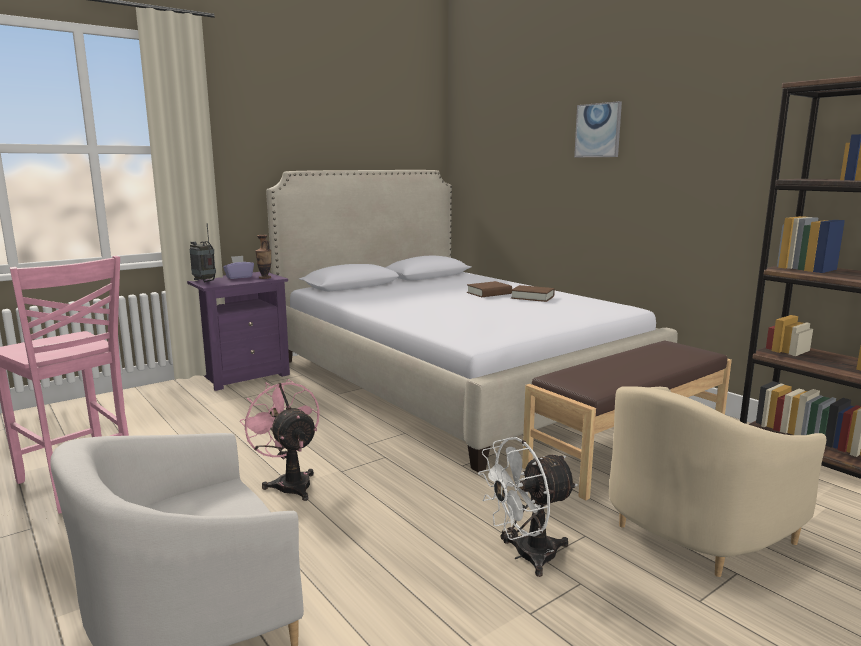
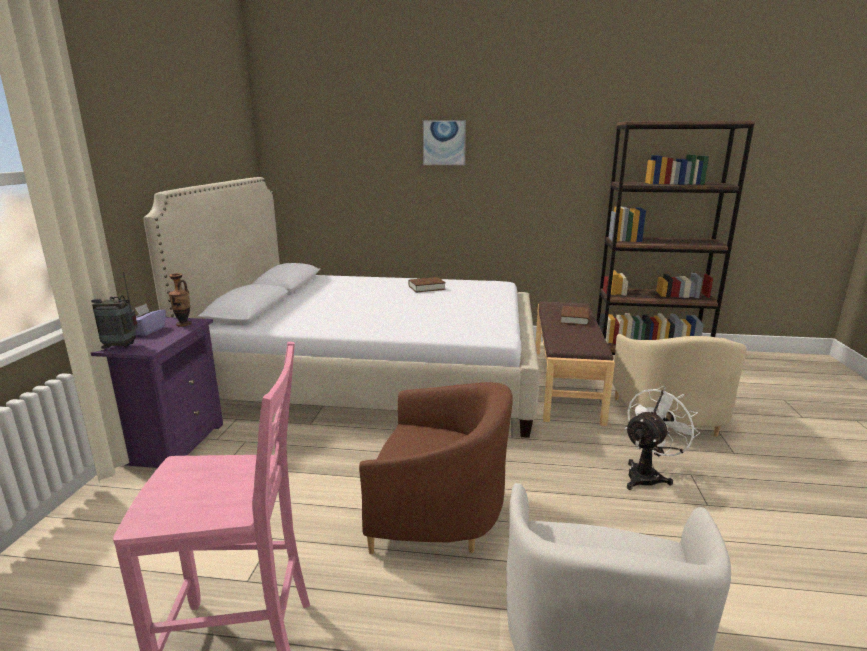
camera: 45 degrees left, 5 degrees up
(289, 483) = (437, 515): pink fan -> brown armchair
(489, 293) = (390, 291): brown book -> brown book (574, 319)
(526, 556) = (647, 475): white fan -> white fan turned 150 degrees counterclockwise

